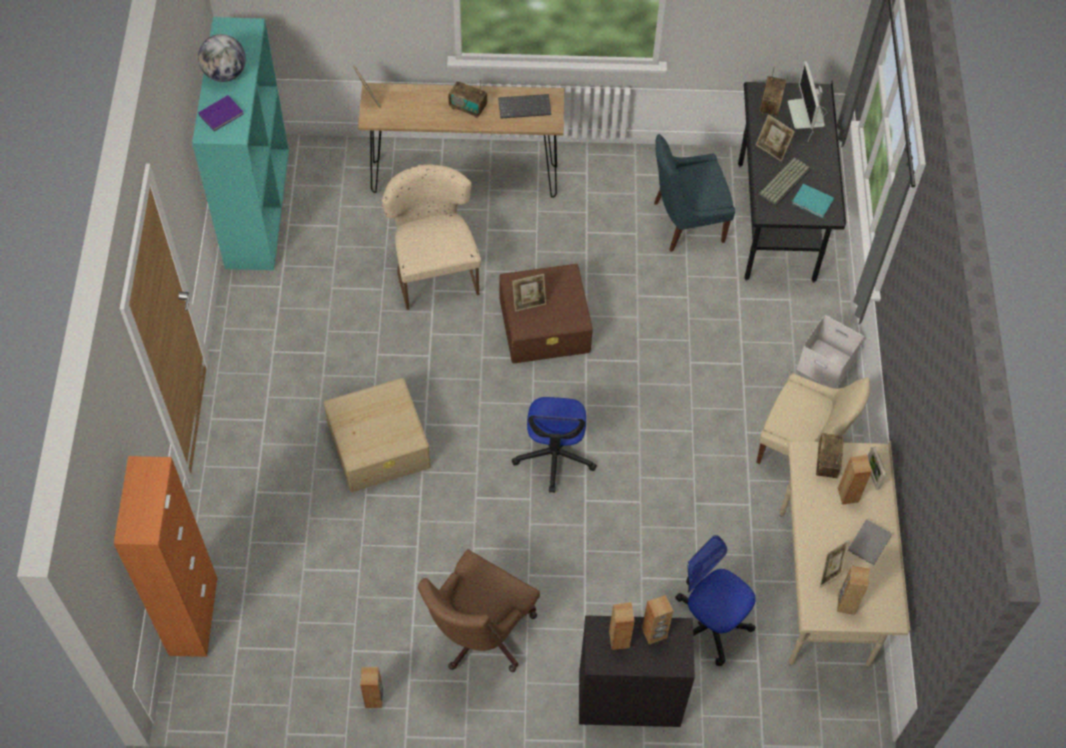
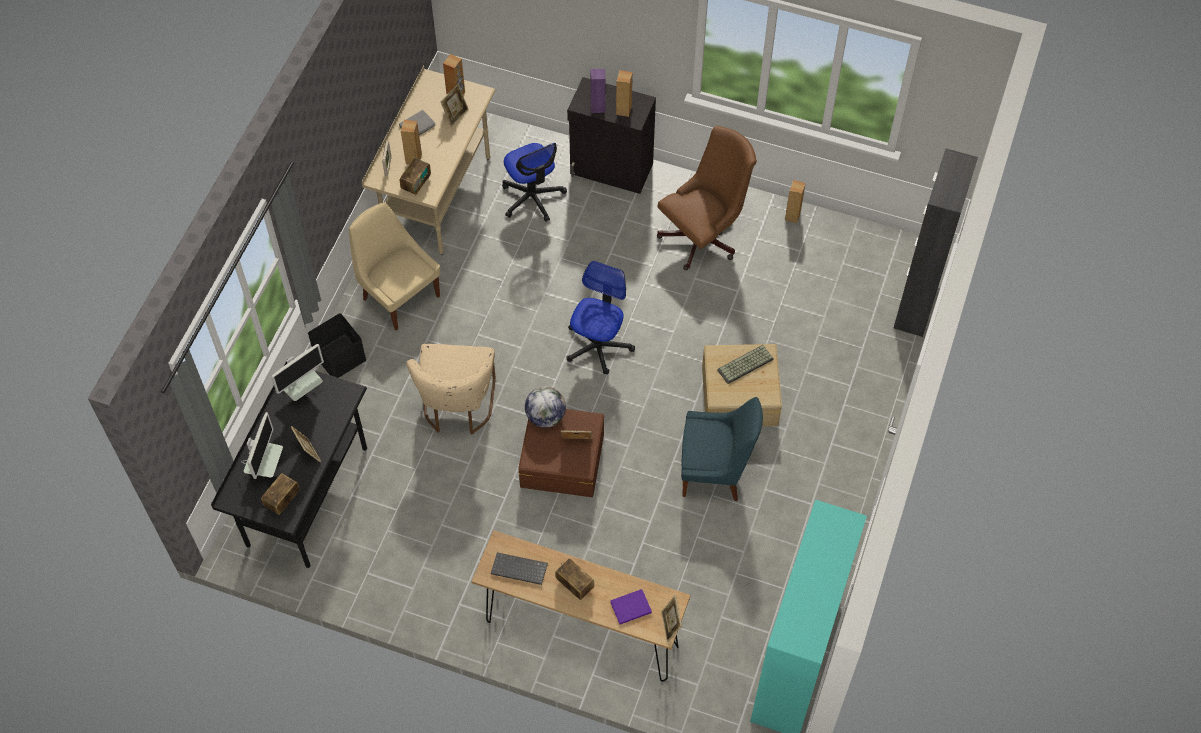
camera: 160 degrees left, 0 degrees up
(193, 616) = (916, 306): orange cabinet -> black cabinet
(222, 114) = (832, 539): purple book -> purple book (629, 607)
(225, 73) = (820, 586): globe -> globe (545, 416)
(434, 270) = (643, 542): beige chair -> beige chair (458, 408)
(654, 633) = (598, 107): brown speaker -> purple speaker
(685, 222) = (390, 522): blue chair -> blue chair (715, 472)
(784, 181) = (316, 418): keyboard -> keyboard (745, 365)
(813, 202) = (302, 390): turquoise book -> monitor
(824, 364) = (341, 357): white storage box -> black storage box

